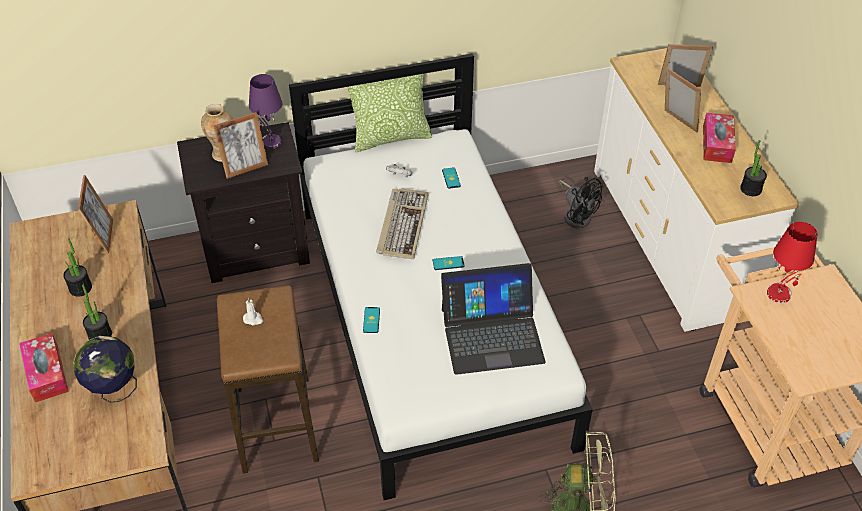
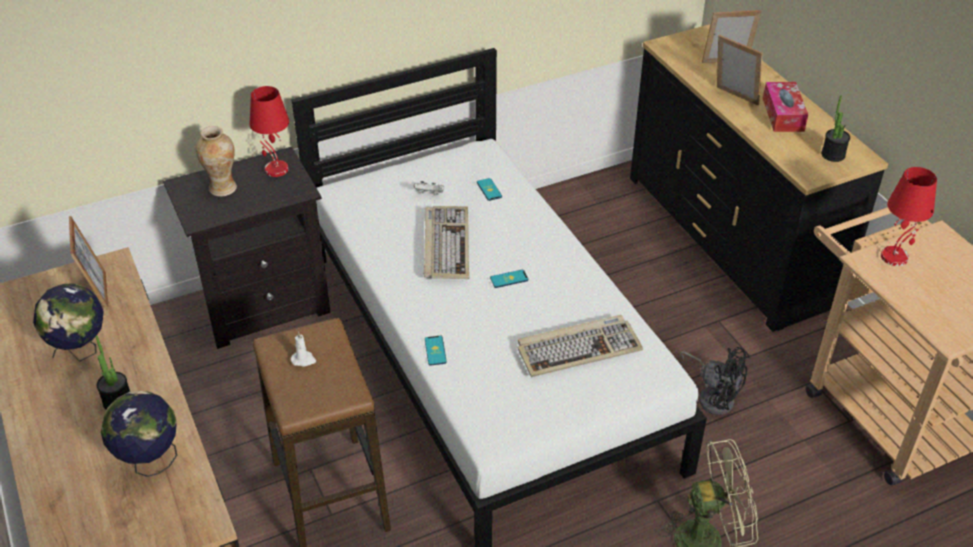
camera: 10 degrees left, 5 degrees down
(46, 373) = (58, 454): tissue box -> none
(80, 288) = (81, 352): potted plant -> globe
(245, 167) = (252, 199): picture frame -> none
(270, 142) = (275, 170): purple table lamp -> red table lamp
(391, 137) = (408, 156): pillow -> none
(492, 334) = (579, 348): laptop -> keyboard
(577, 215) = (622, 226): black fan -> black fan (713, 396)
(670, 239) = (731, 238): white dresser -> black dresser

